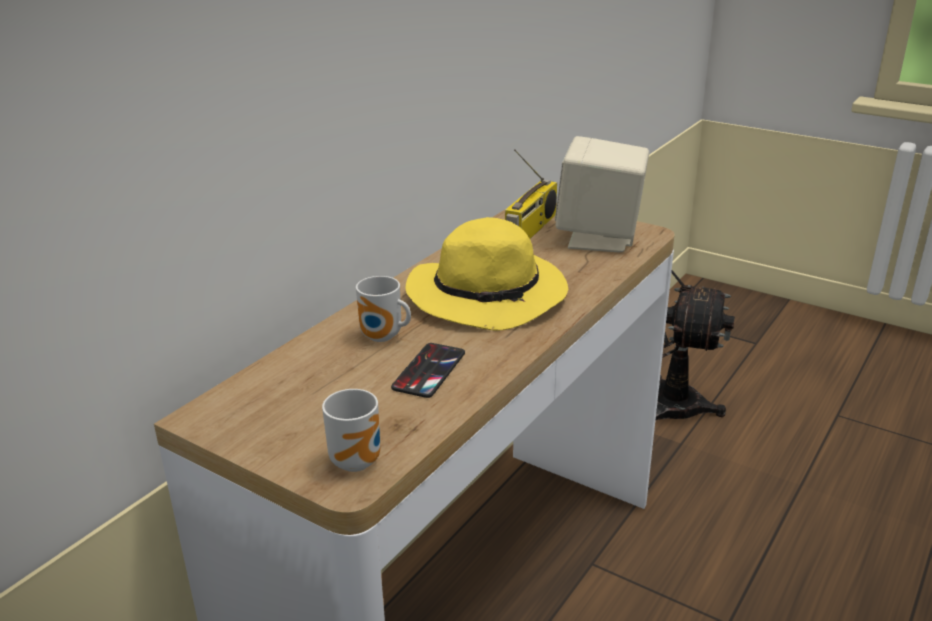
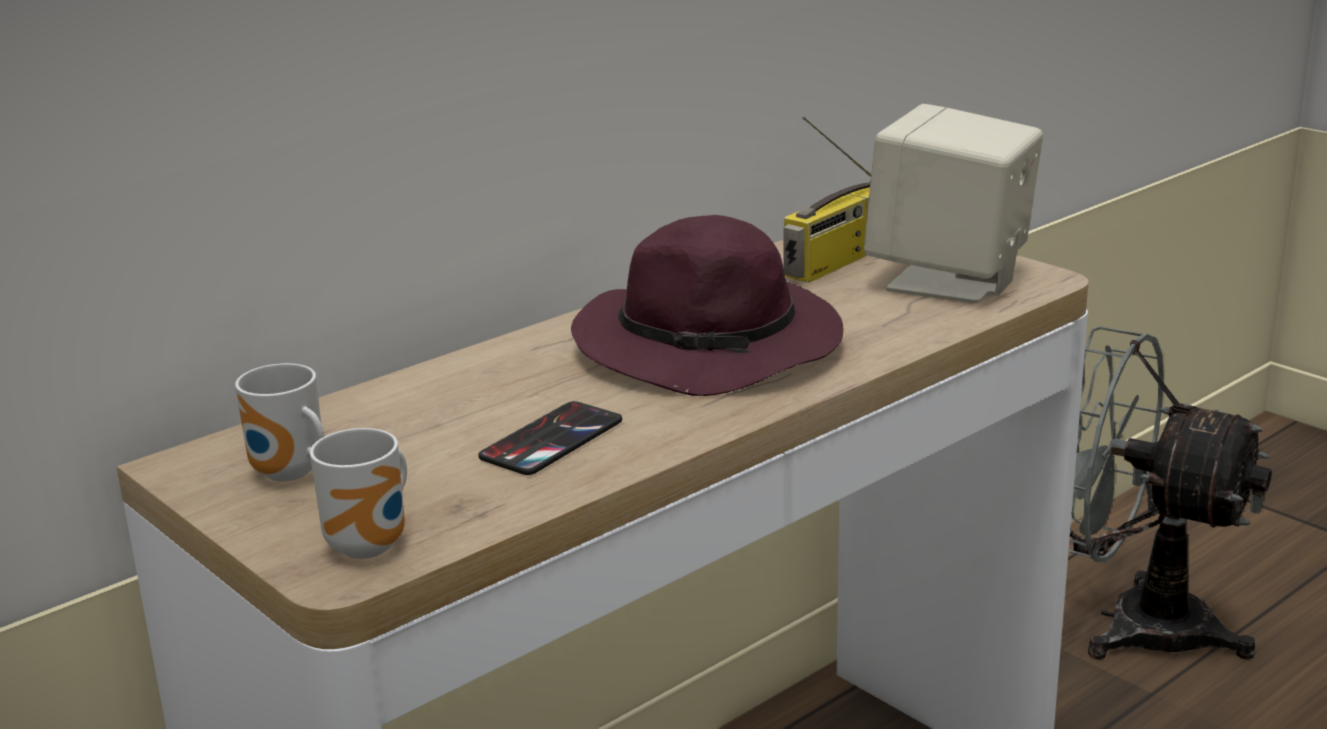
camera: 15 degrees right, 5 degrees down
(383, 338) = (509, 389): mug -> mug (289, 475)
(489, 295) = (713, 347): yellow hat -> purple hat

